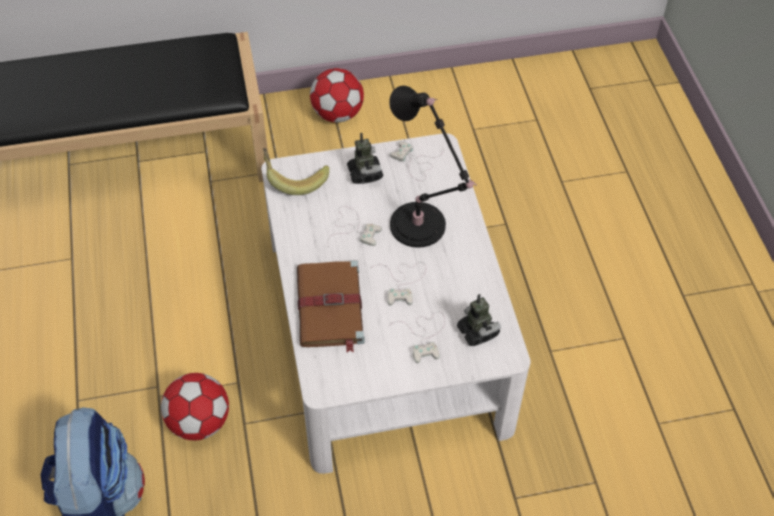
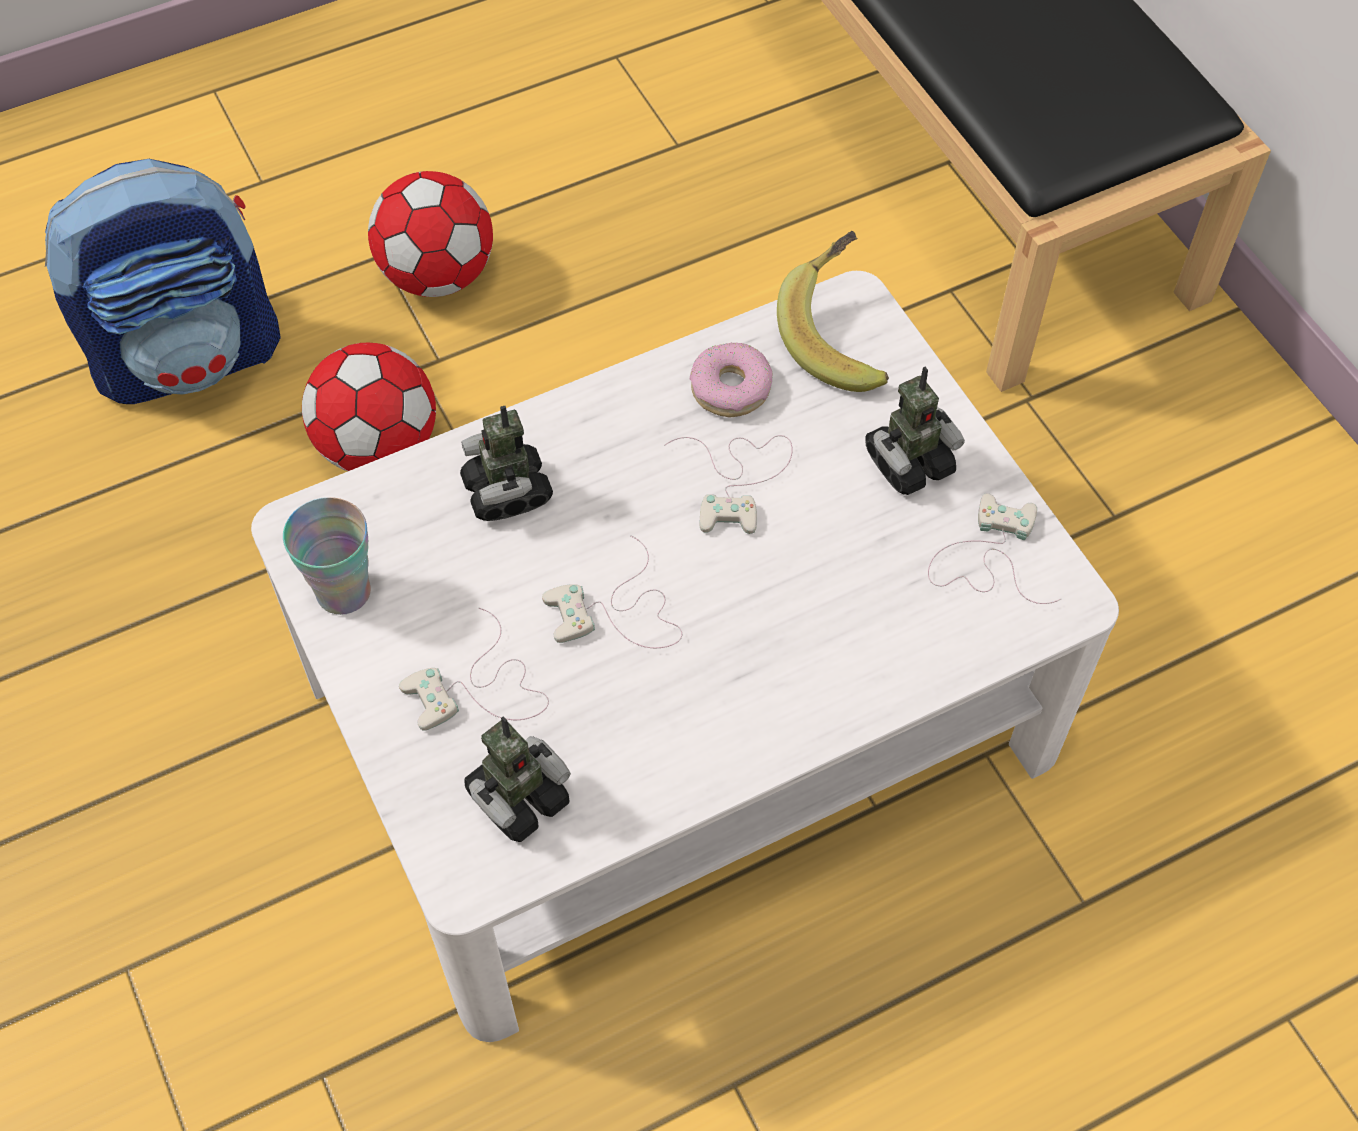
camera: 75 degrees right, 5 degrees up
(306, 220) = (730, 388): none -> donut
(330, 308) = (507, 491): brown book -> toy robot
(337, 114) = (1253, 461): football -> football (437, 275)
(361, 376) = (343, 592): none -> cup
(421, 228) = (787, 613): black table lamp -> none

